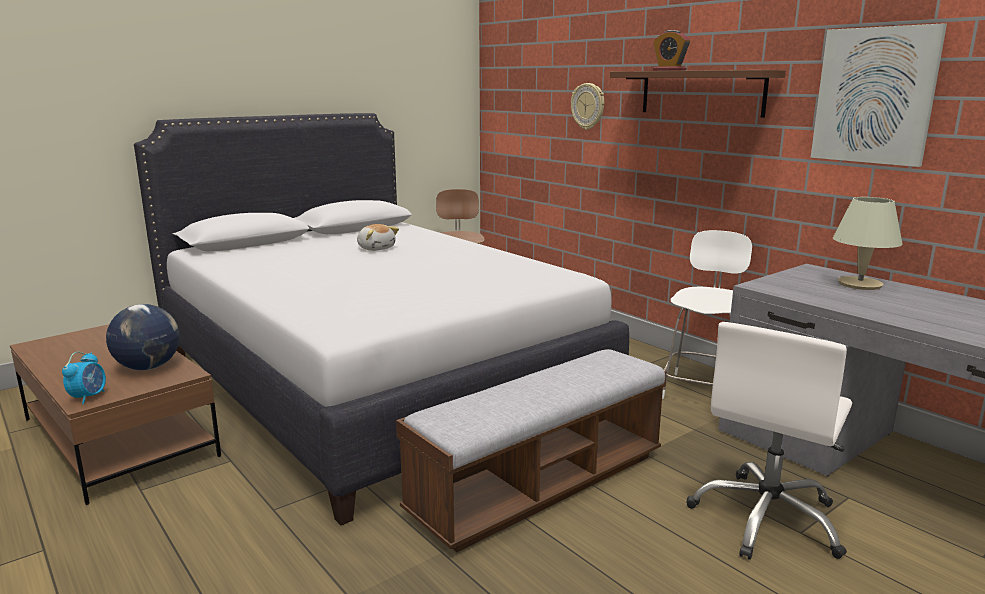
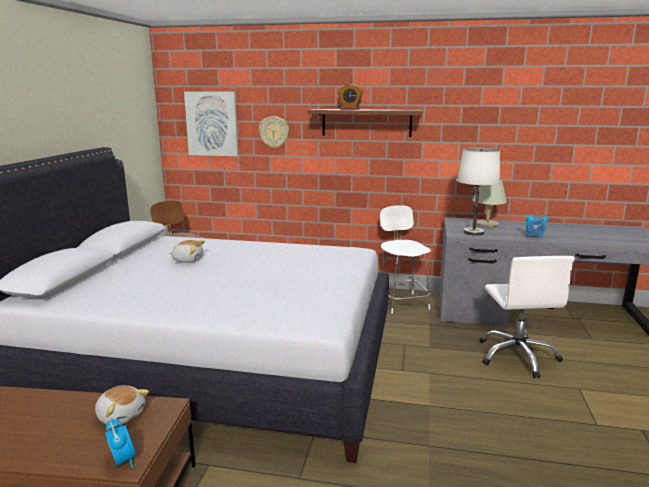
camera: 40 degrees left, 0 degrees up
(149, 367) = (121, 415): globe -> plush toy
(540, 484) = (412, 385): bench -> none
(796, 289) = (473, 232): none -> white table lamp
(874, 96) = (475, 124): picture -> picture (212, 123)
(904, 317) = (534, 237): none -> alarm clock

